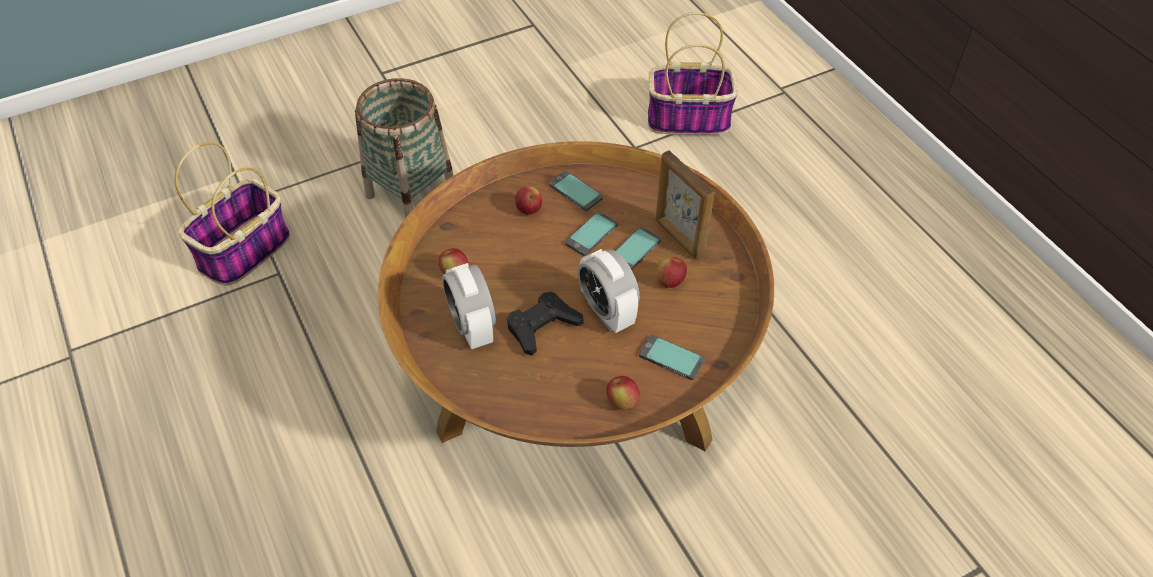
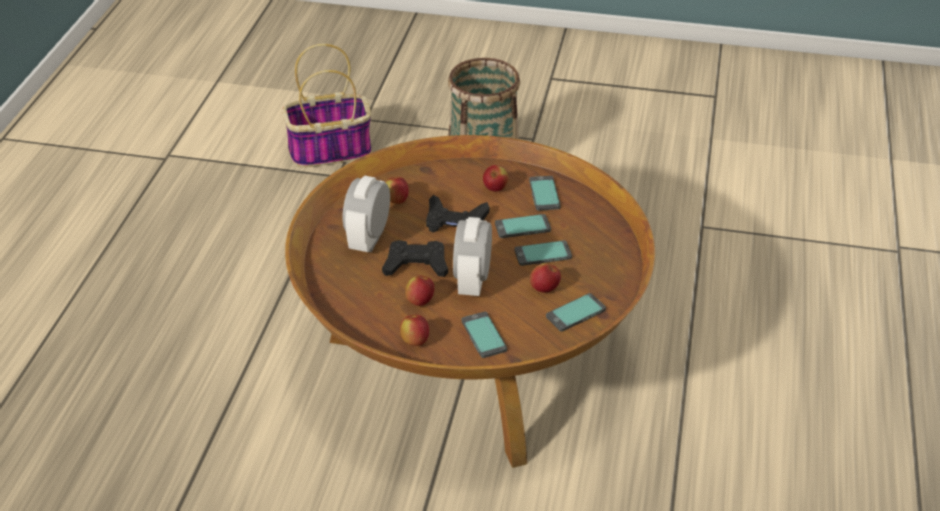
camera: 40 degrees right, 10 degrees down
(530, 263) = (455, 221): none -> black game controller
(584, 360) = (420, 301): none -> apple
(678, 238) = (587, 264): picture frame -> none
(689, 119) = (777, 229): basket -> none
(718, 289) = (576, 313): none -> phone

